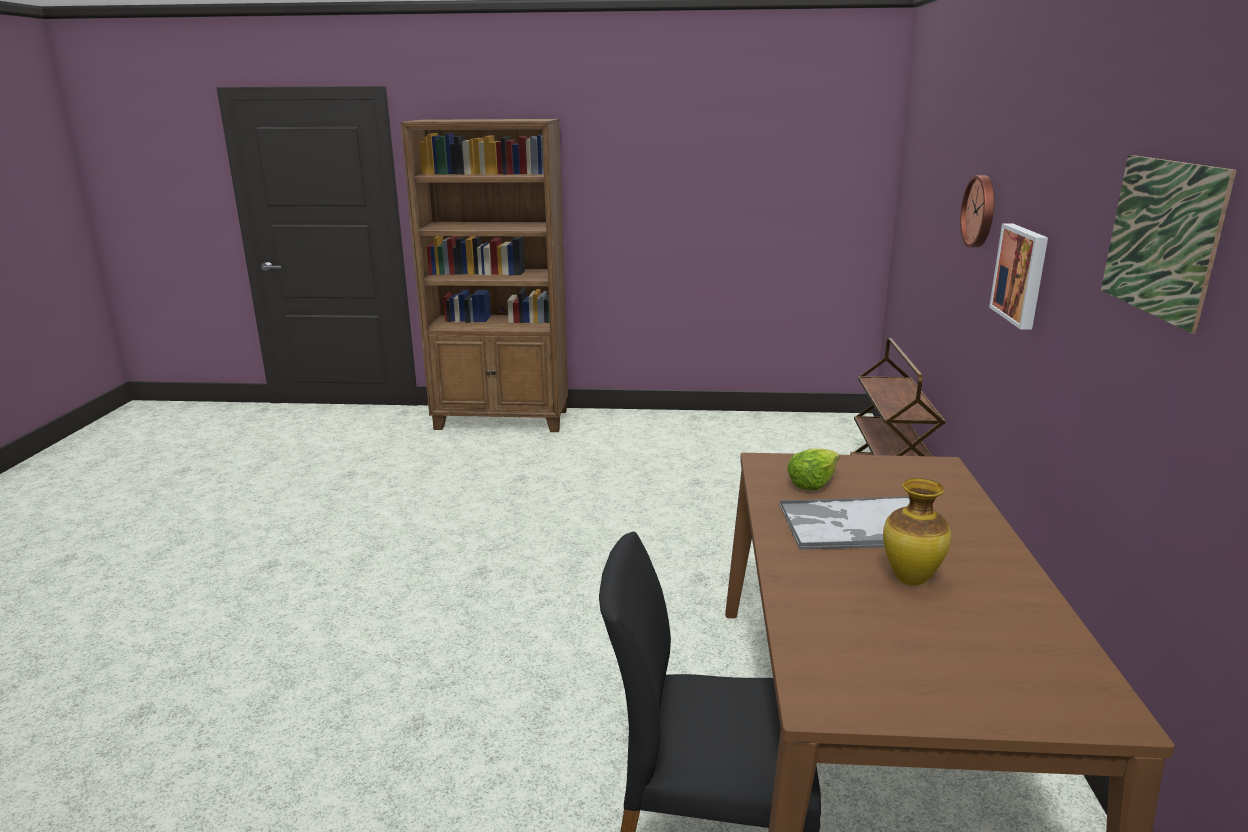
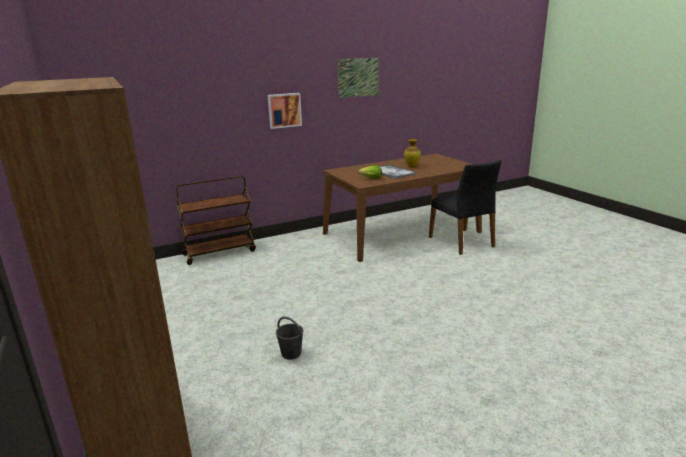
camera: 120 degrees left, 0 degrees up
(519, 487) = (291, 353): none -> grey bucket
(981, 211) = (230, 98): wall clock -> none

